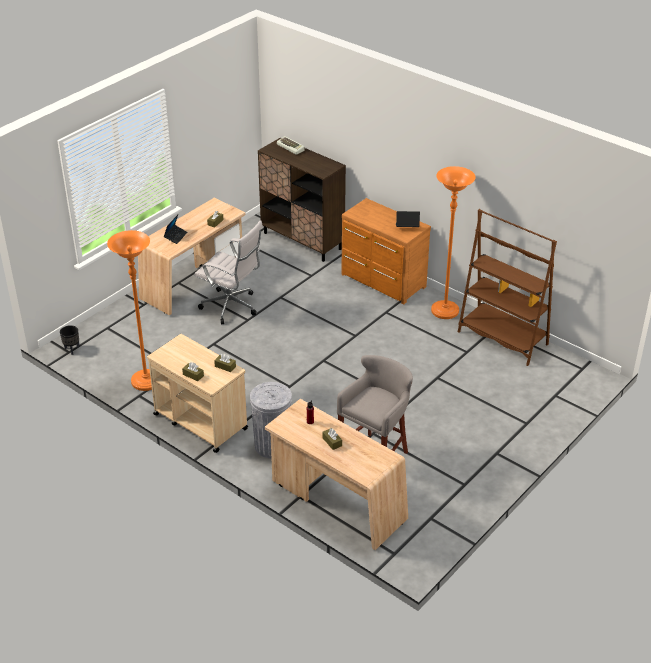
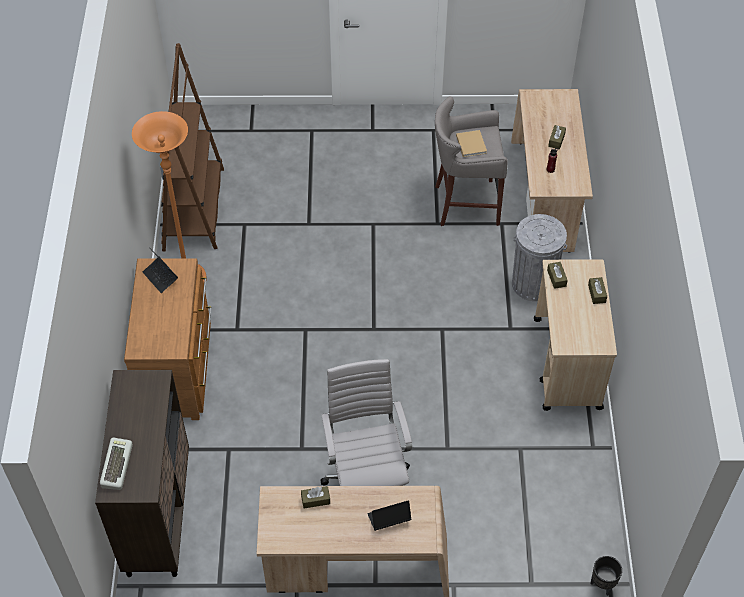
camera: 130 degrees left, 15 degrees up
(146, 381) = (568, 459): orange floor lamp -> none
(377, 399) = (471, 143): none -> beige book

